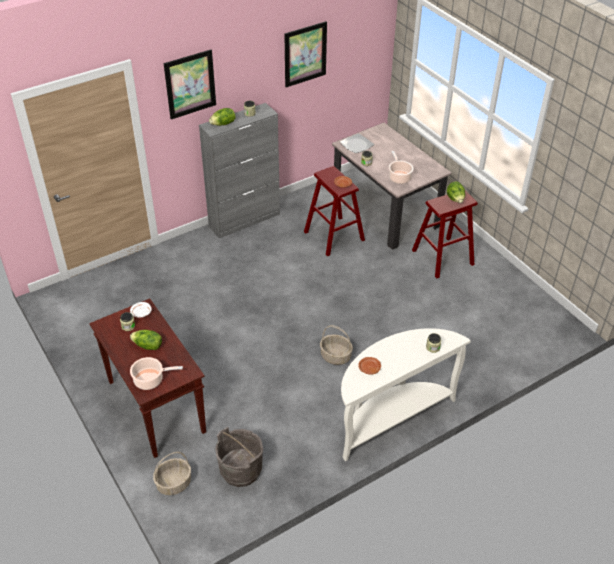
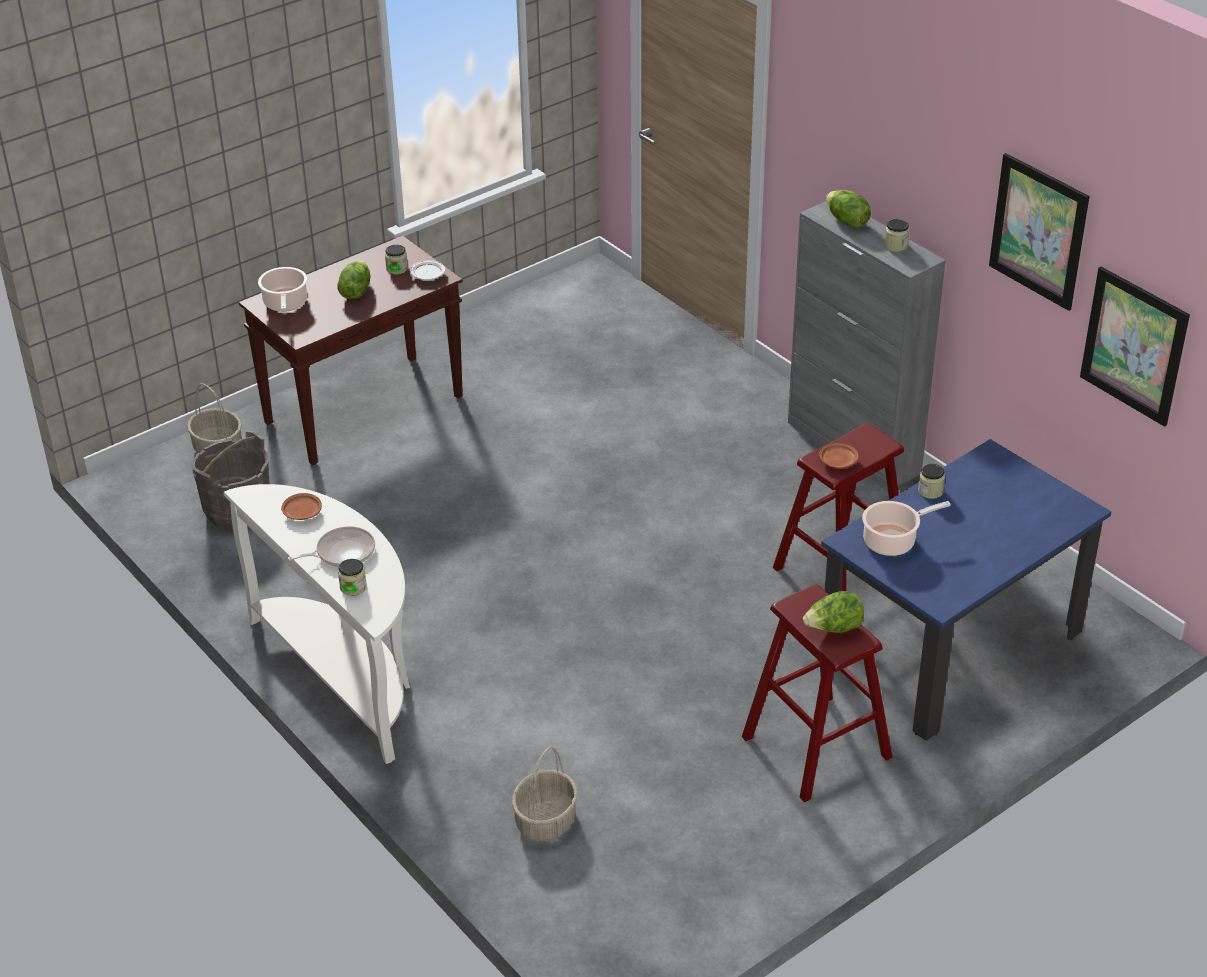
camera: 85 degrees right, 5 degrees down
(190, 84) = (840, 113): picture -> picture (1134, 346)
(336, 356) = (491, 598): basket -> basket (546, 821)
(356, 145) = (995, 473): plate -> none
(385, 212) = (951, 648): beige dining table -> blue dining table
(404, 352) = (342, 552): none -> frying pan

